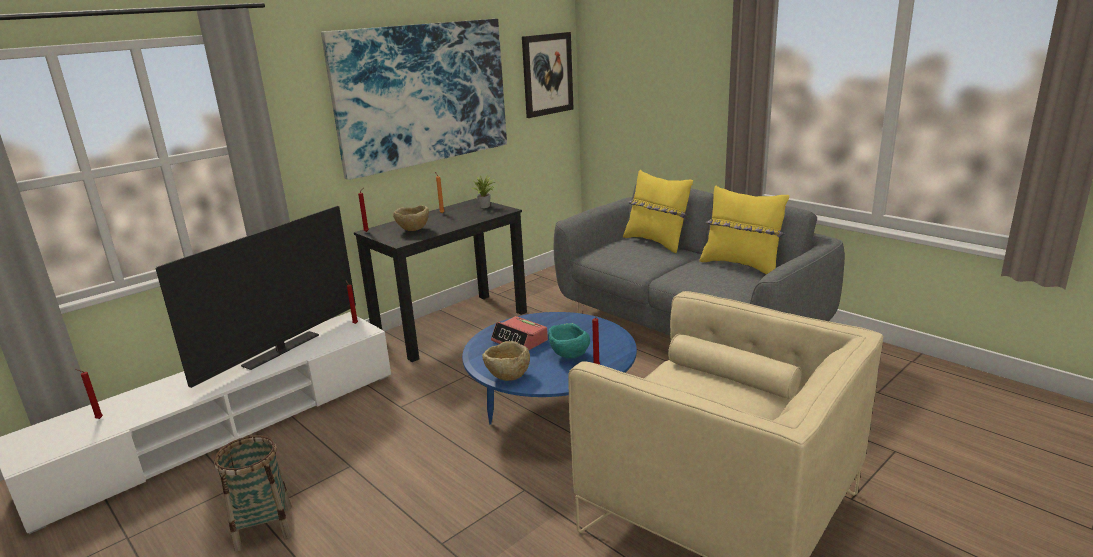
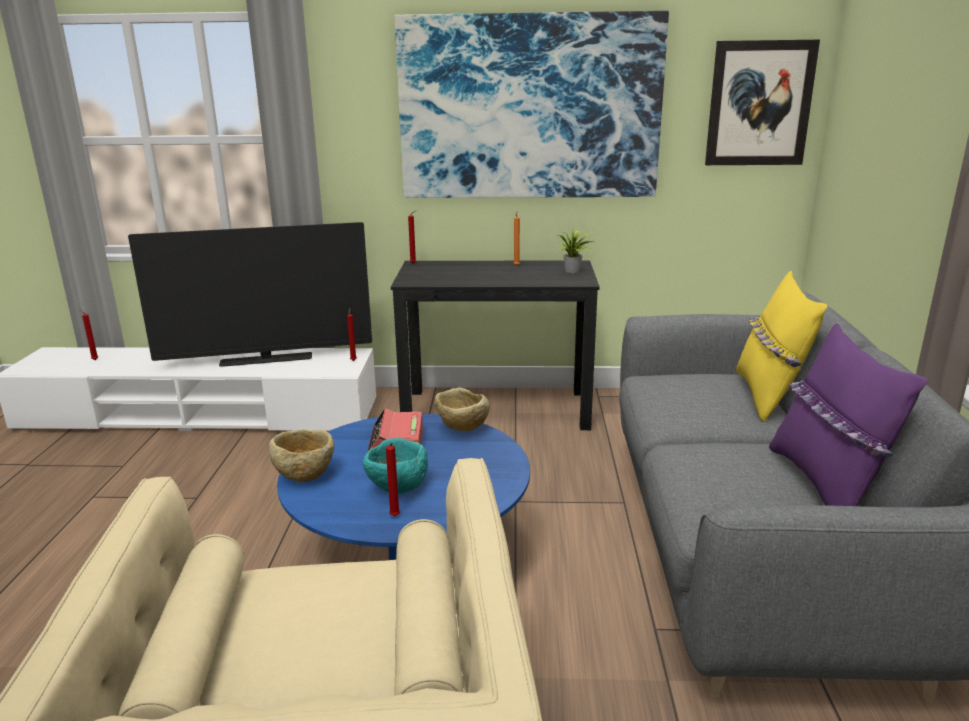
camera: 45 degrees right, 0 degrees up
(264, 527) = (74, 511): basket -> none
(413, 231) = (447, 275): beige bowl -> beige bowl (462, 429)
(741, 265) = (826, 484): yellow pillow -> purple pillow

